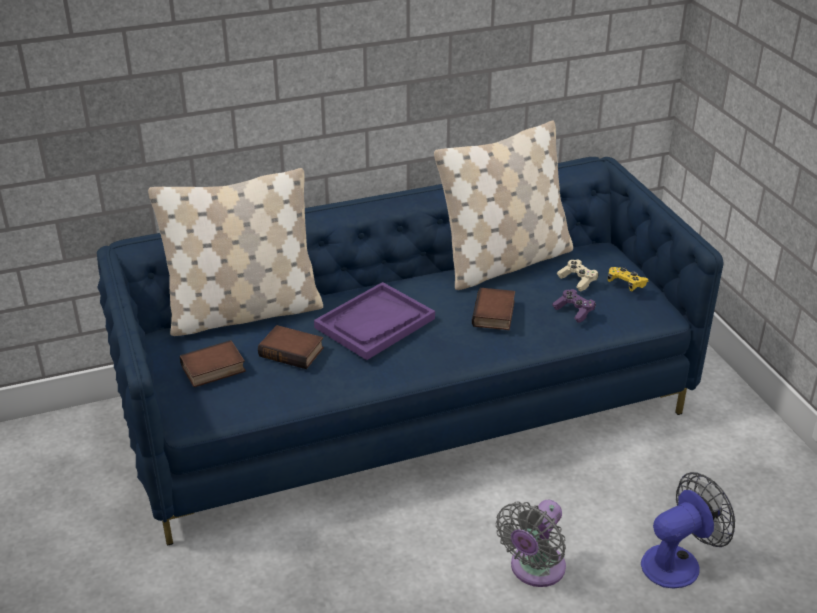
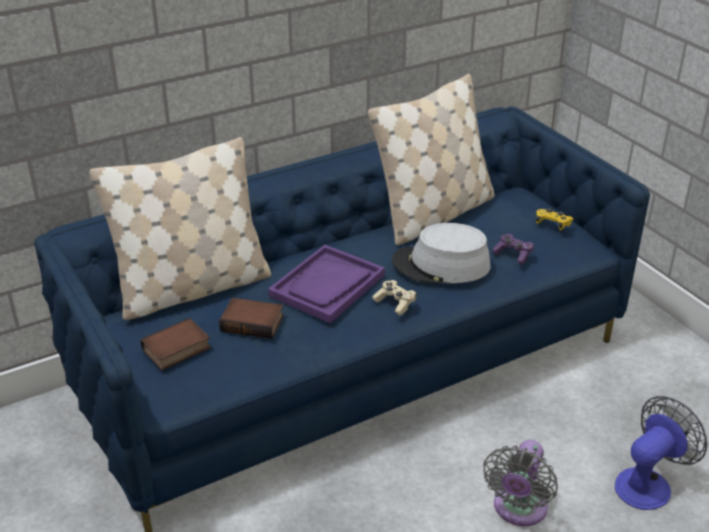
camera: 10 degrees left, 0 degrees up
(495, 314) = (441, 265): book -> grey hat
(577, 280) = (507, 225): beige game controller -> beige game controller (395, 303)

